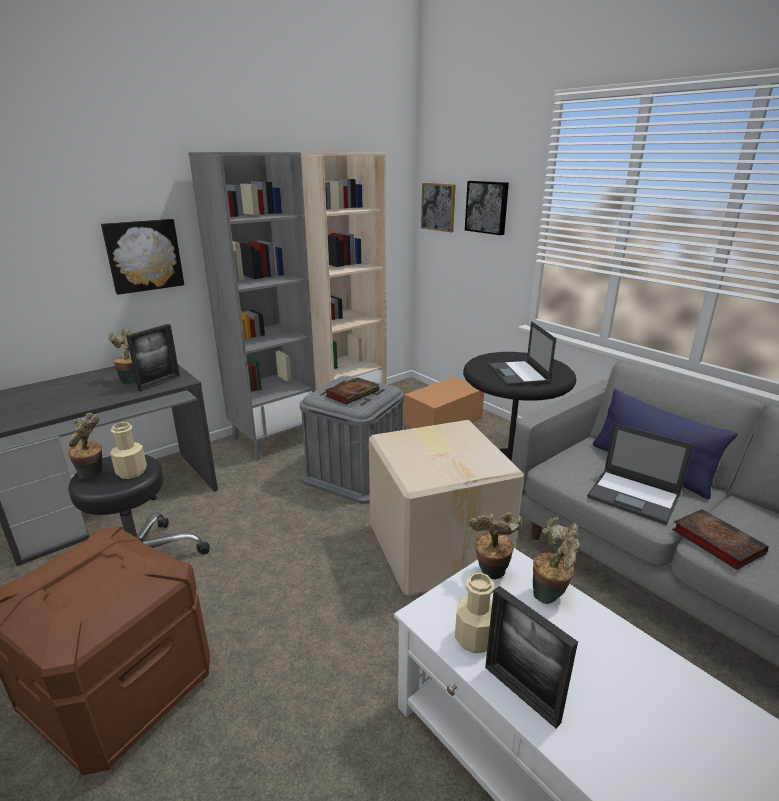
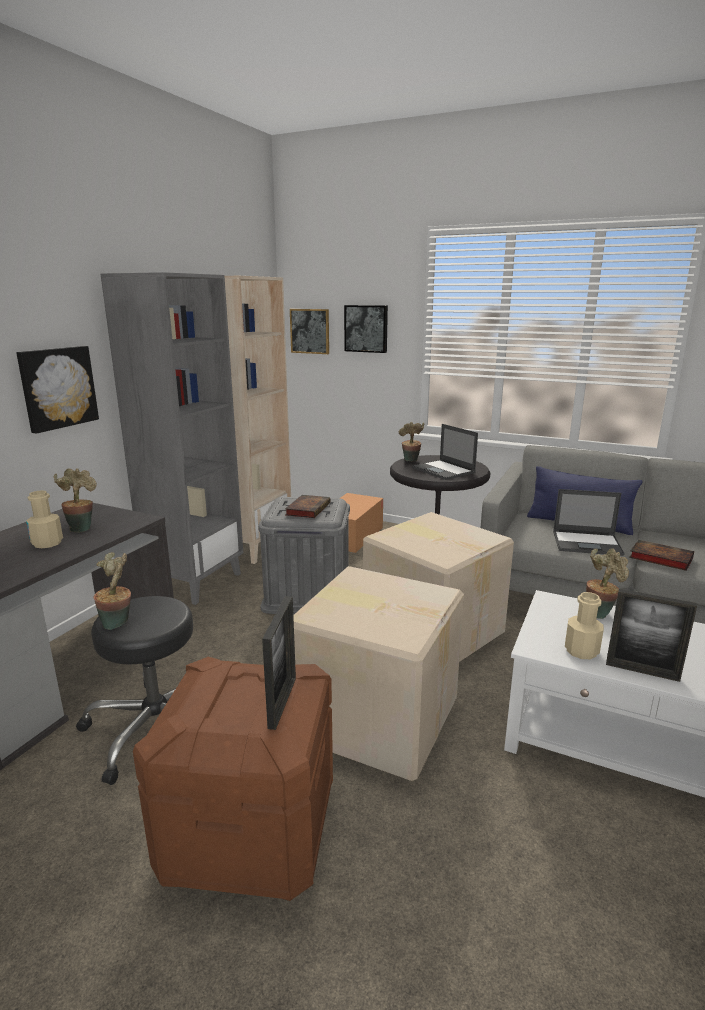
camera: 25 degrees left, 5 degrees down
(132, 472) = (162, 612): beige bottle -> beige bottle (47, 543)
(159, 383) = (118, 525): picture frame -> picture frame (282, 702)
(308, 620) = (375, 716): none -> cardboard box
(491, 574) = (549, 611): potted plant -> potted plant (411, 461)

